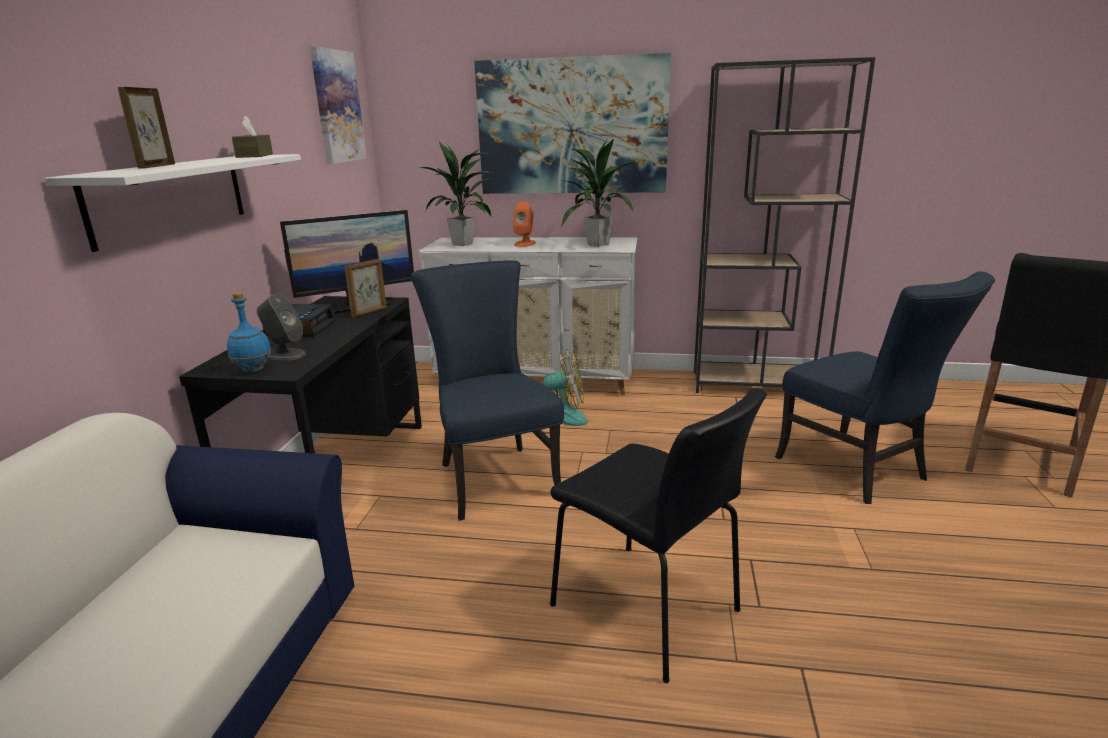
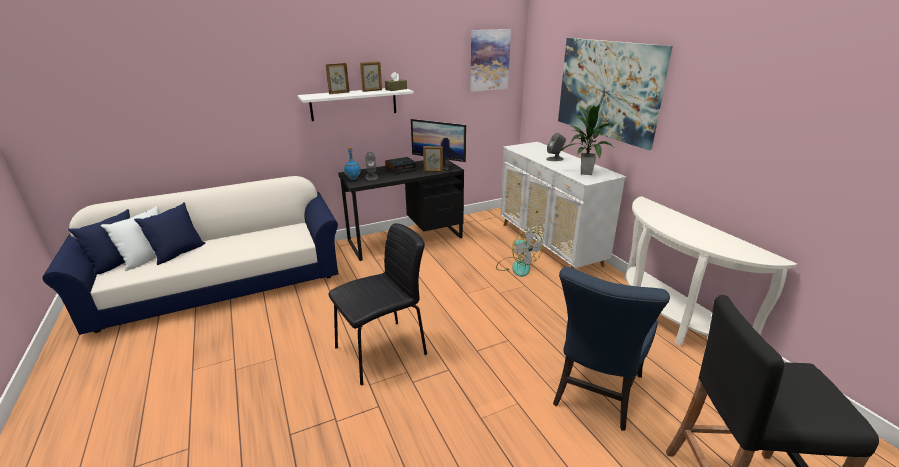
camera: 55 degrees right, 5 degrees up
(215, 160) = (372, 90): none -> picture frame
(463, 244) = (530, 149): potted plant -> none
(494, 476) = (443, 272): blue chair -> none
(525, 244) = (555, 159): orange speaker -> grey speaker
(650, 610) = (384, 349): black chair -> black chair turned 135 degrees counterclockwise
(757, 384) = (667, 318): bookcase -> white console table

